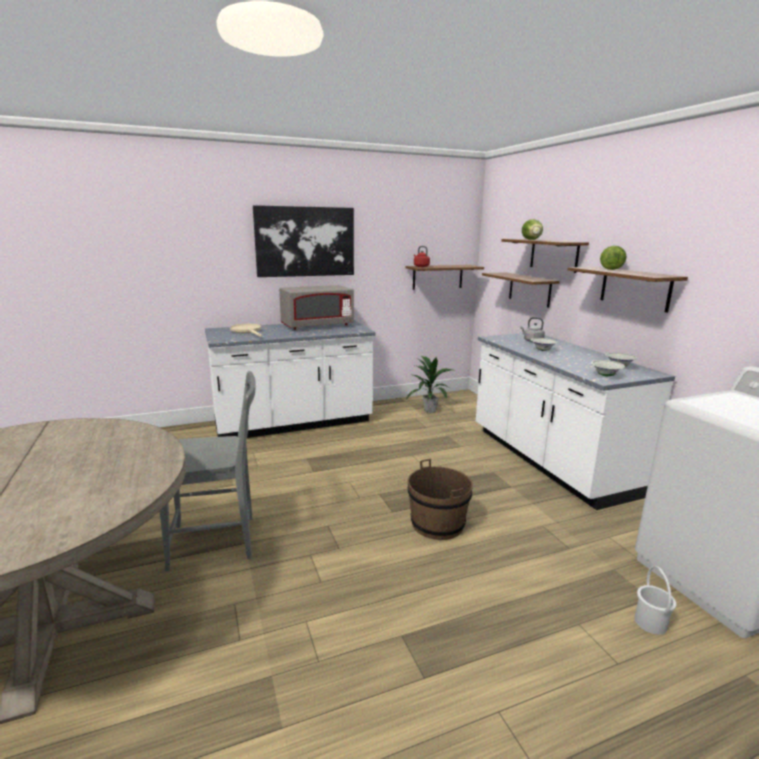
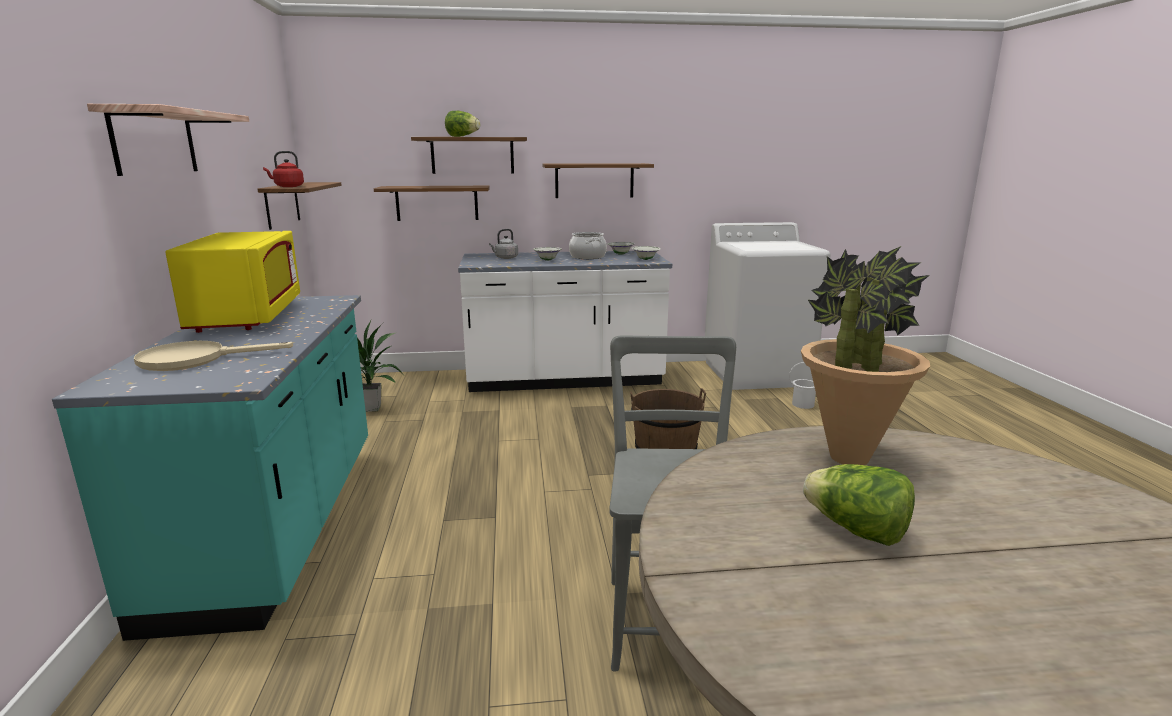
camera: 75 degrees left, 0 degrees up
(131, 462) = (848, 457): none -> potted plant
(293, 423) = (279, 525): white counter -> turquoise counter
(305, 241) = (155, 142): picture -> shelf
(317, 326) = (248, 316): grey microwave -> yellow microwave
(580, 358) = (587, 257): none -> cooking pot
(610, 269) = (575, 163): lettuce -> lettuce (856, 531)

